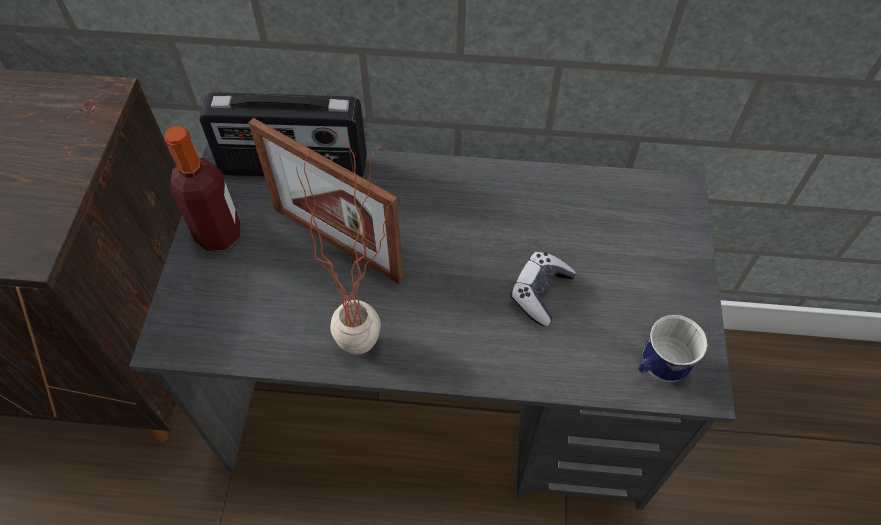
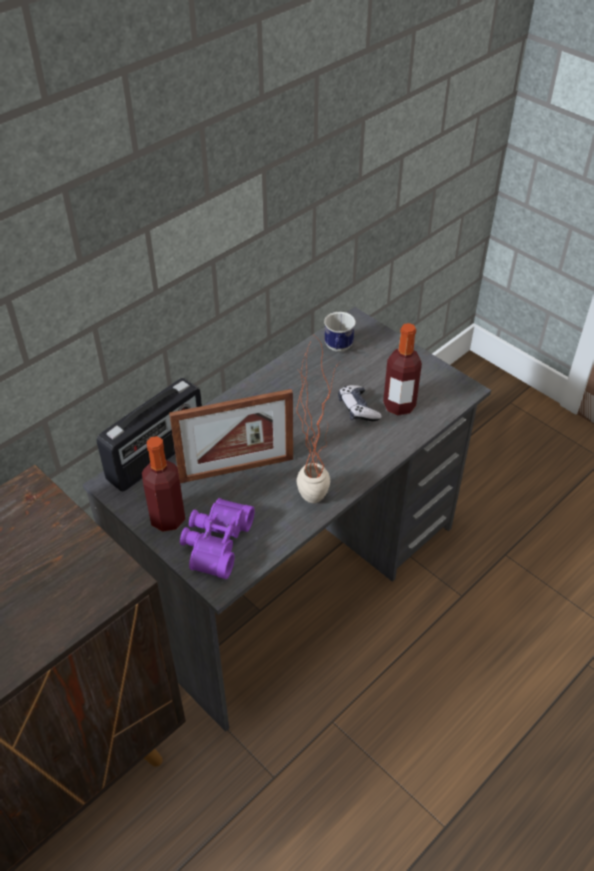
camera: 50 degrees left, 10 degrees down
(218, 298) = (214, 543): none -> purple binoculars
(591, 331) = (399, 405): none -> bottle
(658, 368) = (442, 396): mug -> mug (338, 349)

